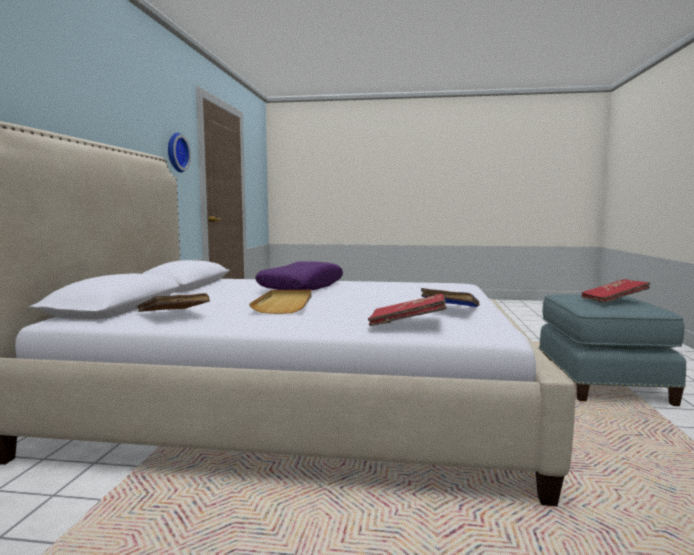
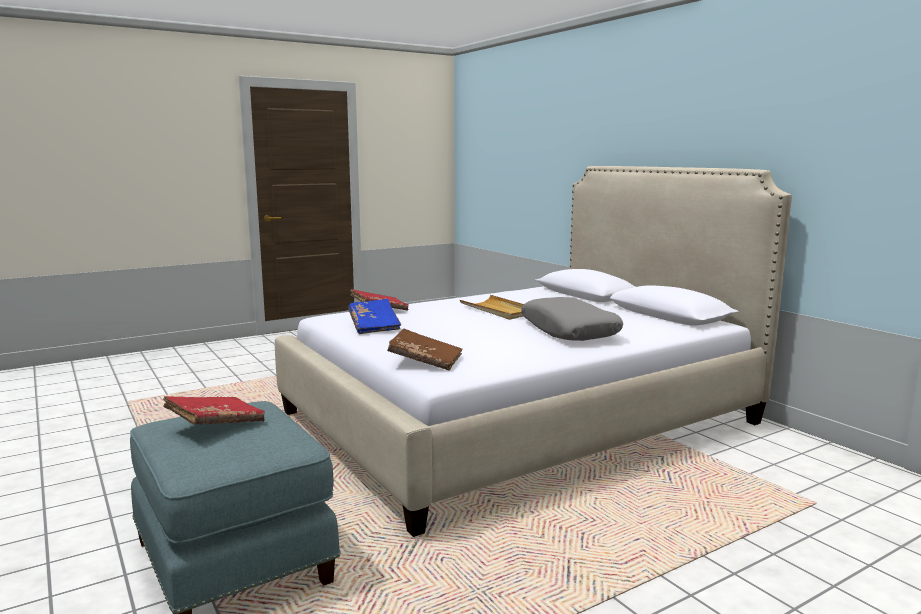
camera: 140 degrees right, 5 degrees up
(172, 316) = (524, 294): brown book -> brown book (425, 361)
(176, 152) = (853, 154): wall clock -> none
(301, 287) = (569, 331): purple pillow -> grey pillow

